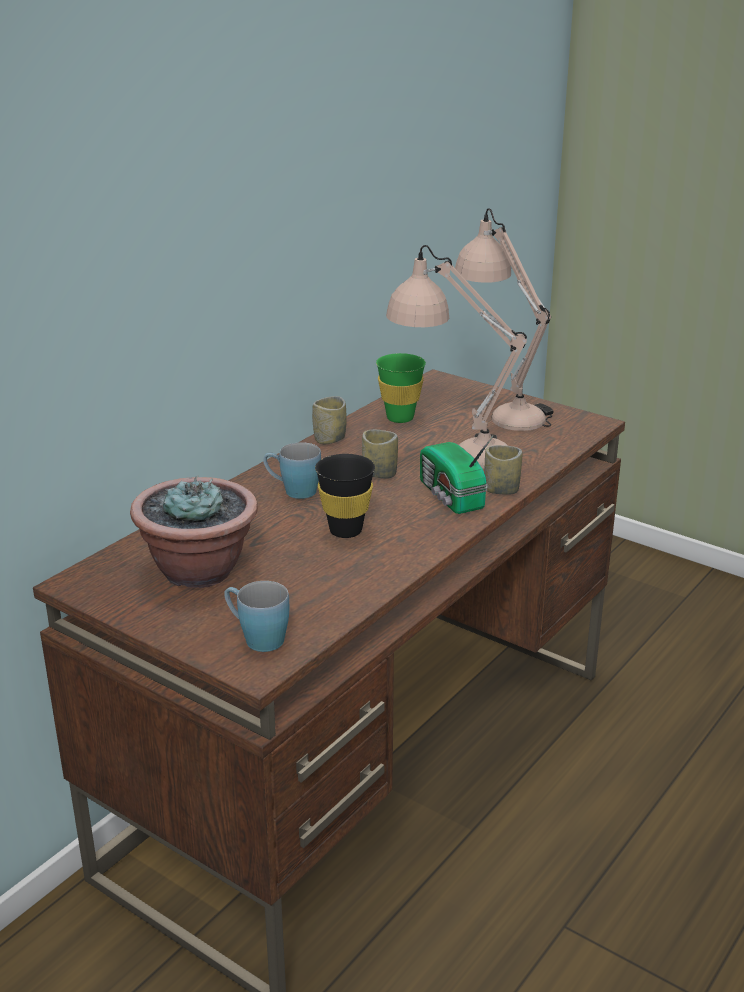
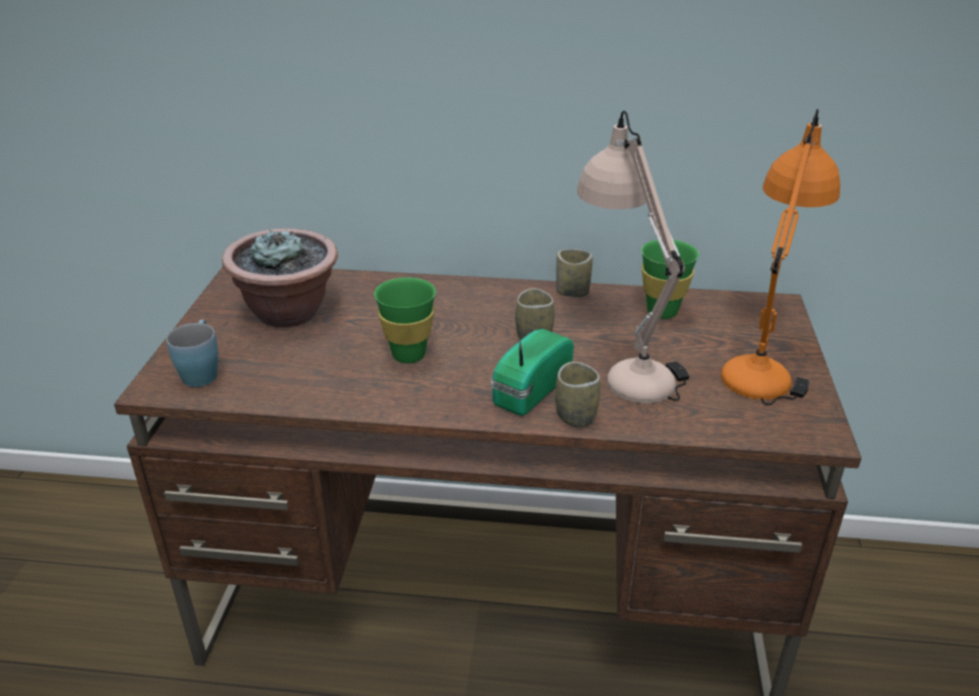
camera: 60 degrees right, 5 degrees up
(293, 491) = (456, 307): blue mug -> none
(345, 530) = (408, 355): black cup -> green cup
(500, 408) = (764, 360): beige table lamp -> orange table lamp

